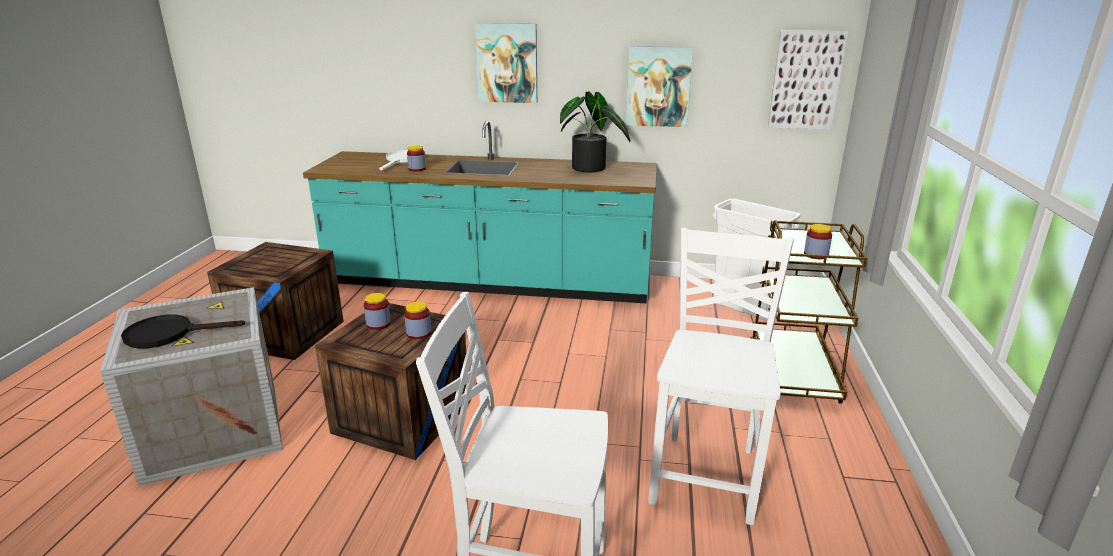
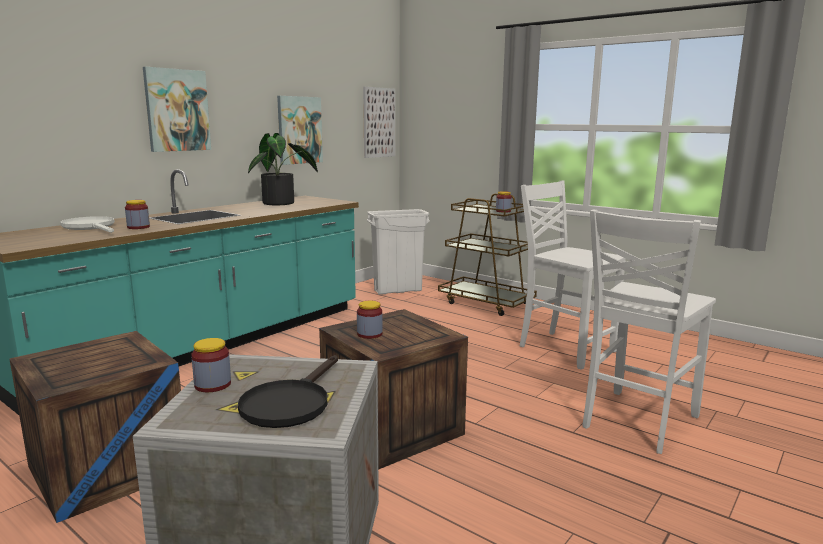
camera: 60 degrees left, 10 degrees down
(418, 333) = (410, 324): jar -> jar (213, 385)

